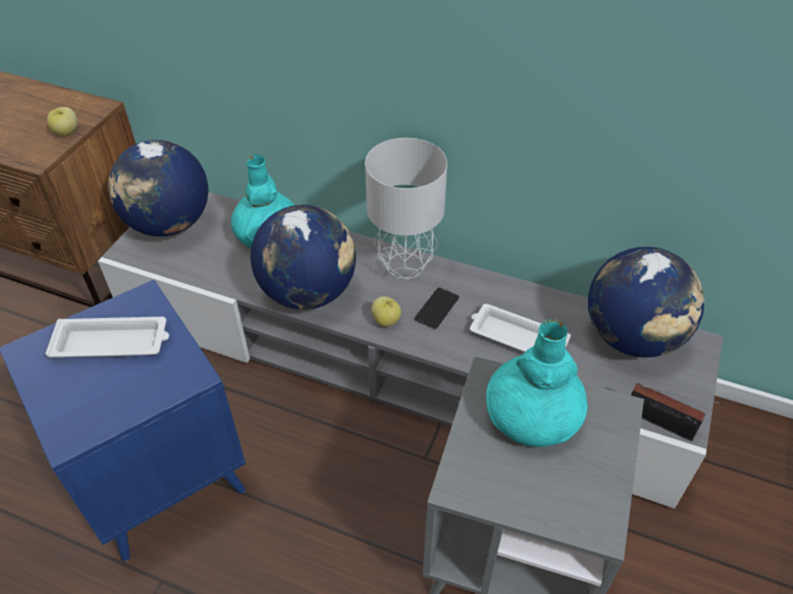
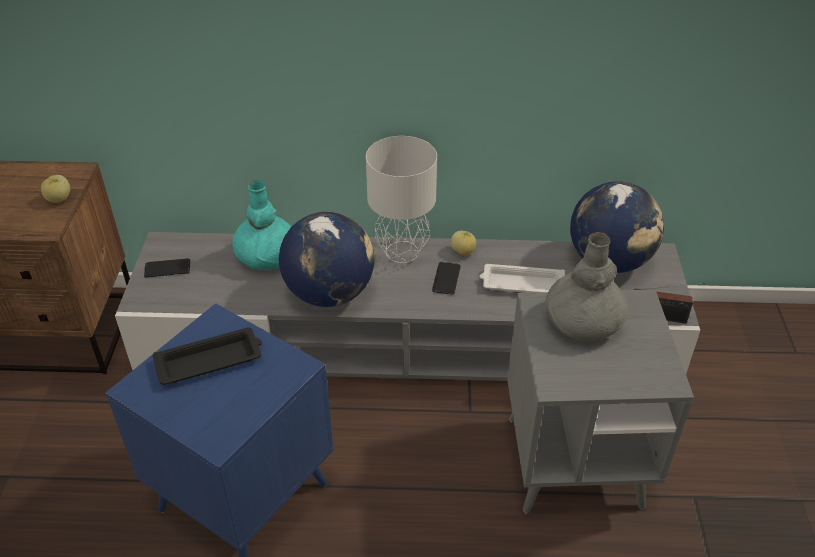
camera: 20 degrees left, 5 degrees down
(113, 343) = (211, 361): white tray -> black tray
(169, 224) = (167, 268): globe -> phone
(386, 320) = (409, 298): apple -> apple (463, 251)
(532, 414) = (582, 321): turquoise vase -> grey vase

